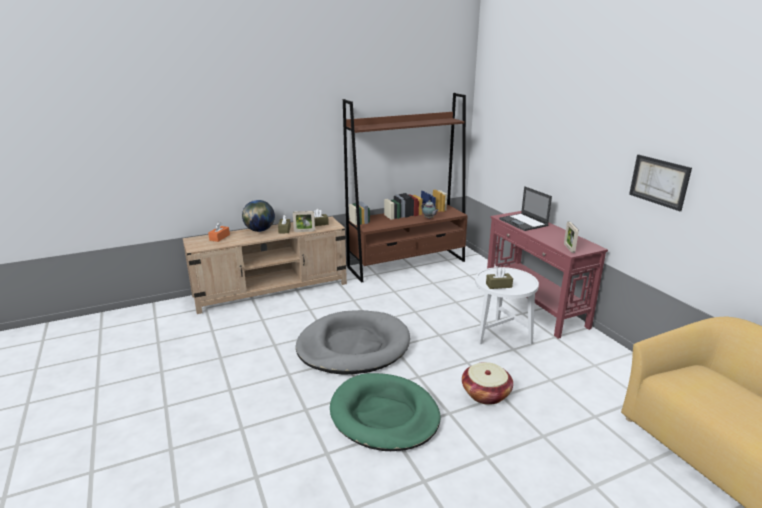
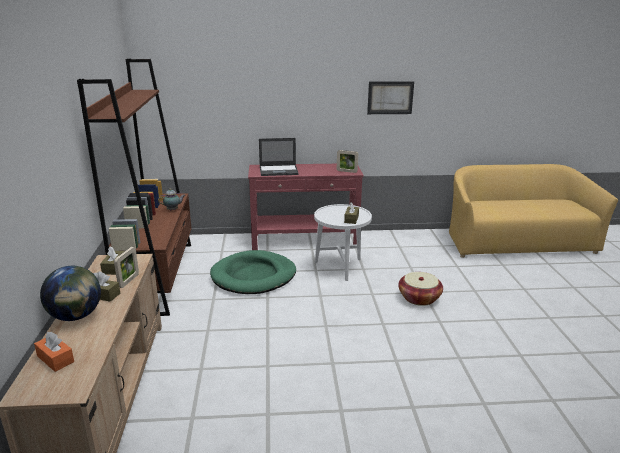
camera: 70 degrees left, 0 degrees up
(353, 346) = (310, 350): grey dog bed -> none
(384, 415) = (435, 356): green dog bed -> green dog bed (254, 276)

